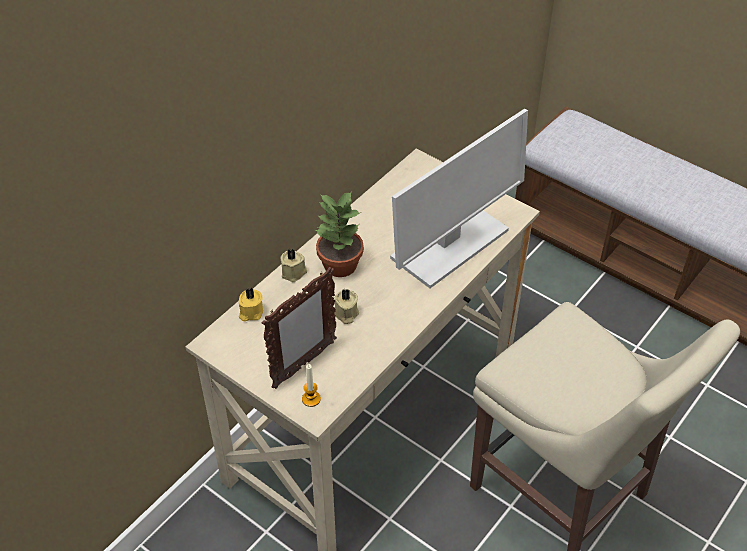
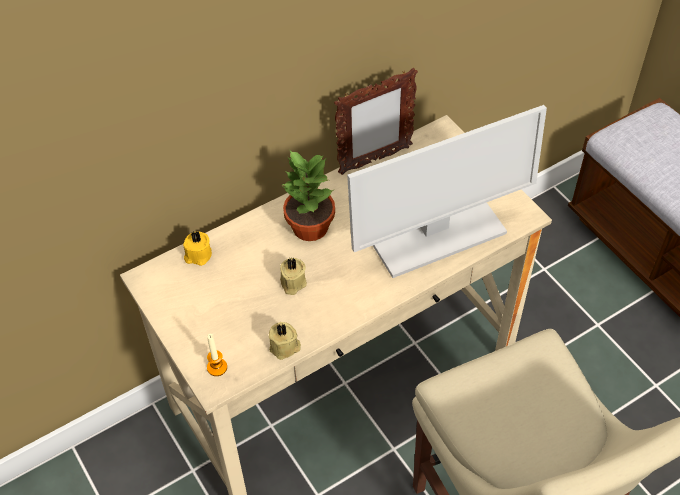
camera: 20 degrees right, 5 degrees up
(294, 273) = (260, 223): beige candle -> beige candle (285, 347)
(303, 365) = (225, 327): picture frame -> picture frame (374, 160)

